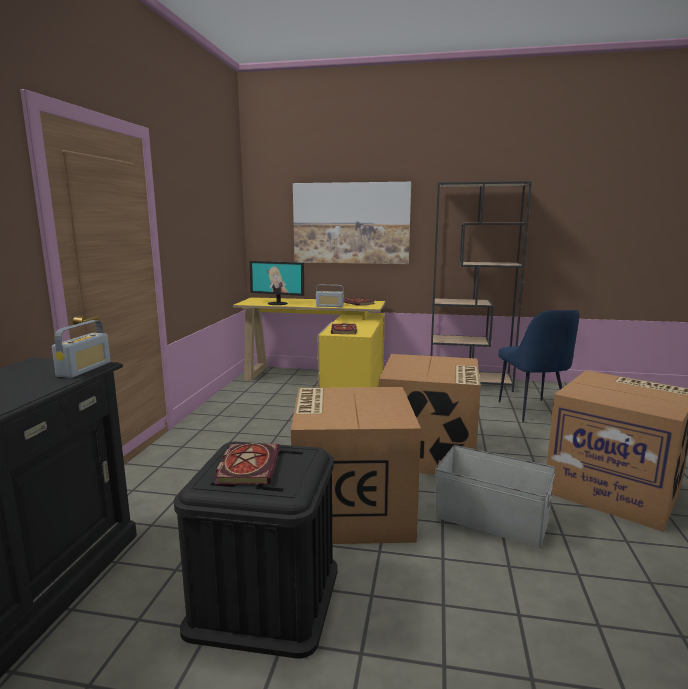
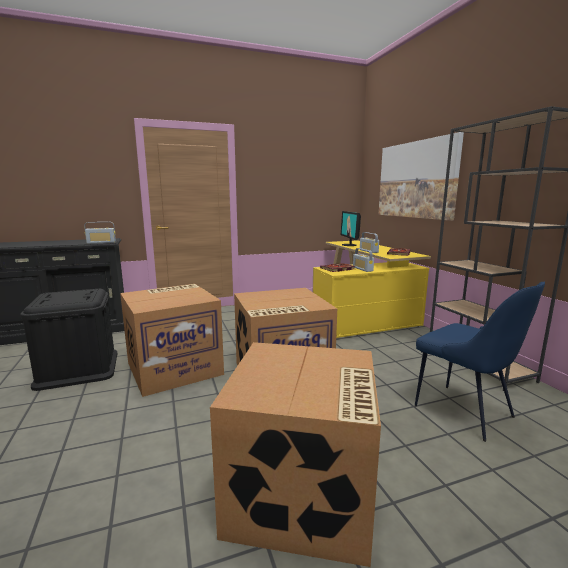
camera: 60 degrees right, 0 degrees up
(247, 466) = (68, 295): book -> none
(359, 326) = (362, 269): none -> radio
(490, 519) = (188, 420): grey storage box -> none
(533, 410) = (464, 411): blue chair -> blue chair turned 90 degrees counterclockwise

